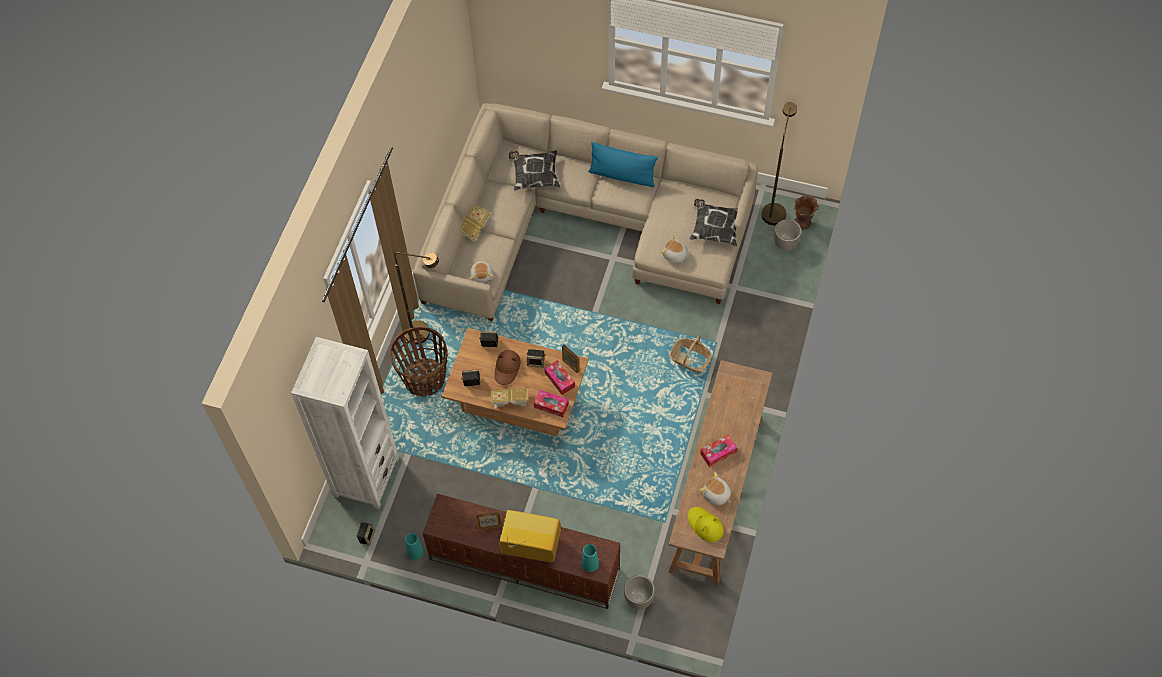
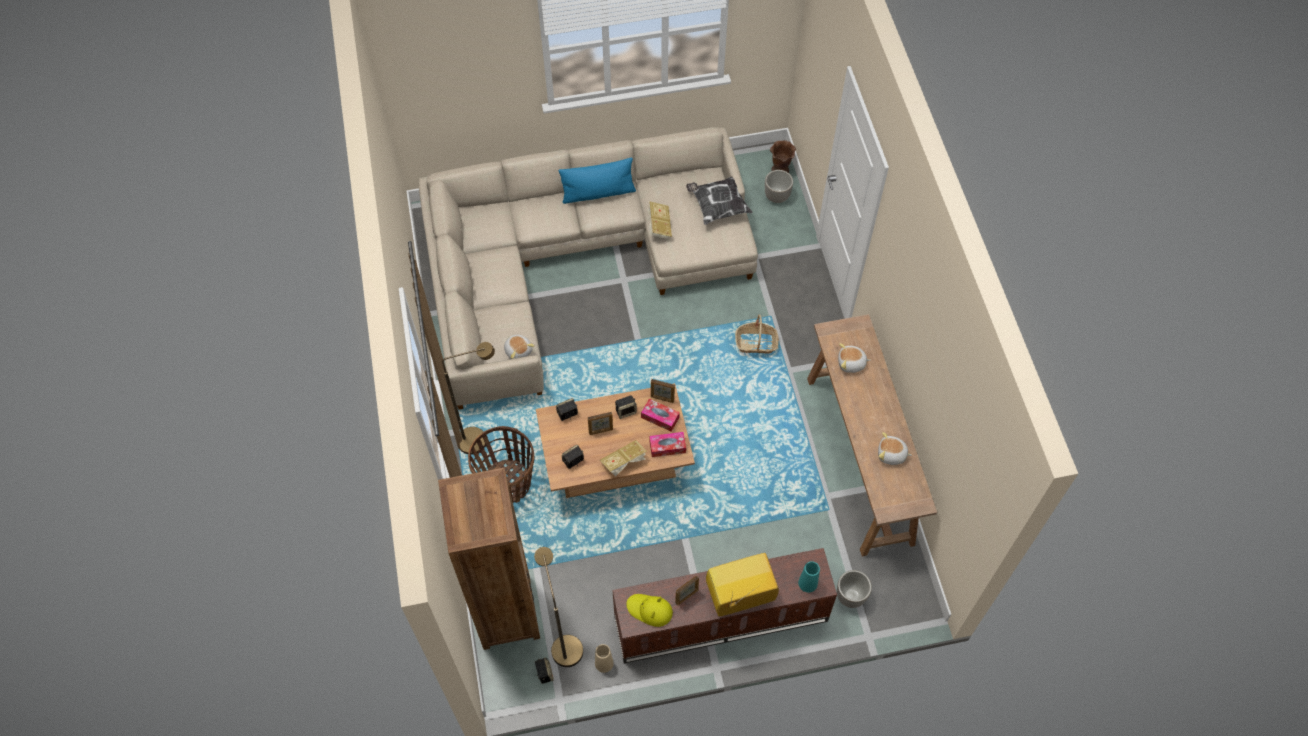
camera: 30 degrees left, 0 degrees up
(366, 476) = (506, 612): white bookcase -> brown bookcase
(415, 552) = (604, 663): turquoise vase -> beige vase
(473, 227) = (479, 306): book -> book (659, 226)
(507, 368) = (601, 431): brown hat -> picture frame
(534, 176) = (511, 230): pillow -> none
(675, 255) = (696, 247): plush toy -> plush toy (851, 363)
(705, 525) = (900, 489): yellow hat -> yellow hat (650, 610)
(718, 453) = (868, 413): tissue box -> none
(773, 209) = (746, 169): brown floor lamp -> brown floor lamp (564, 643)

